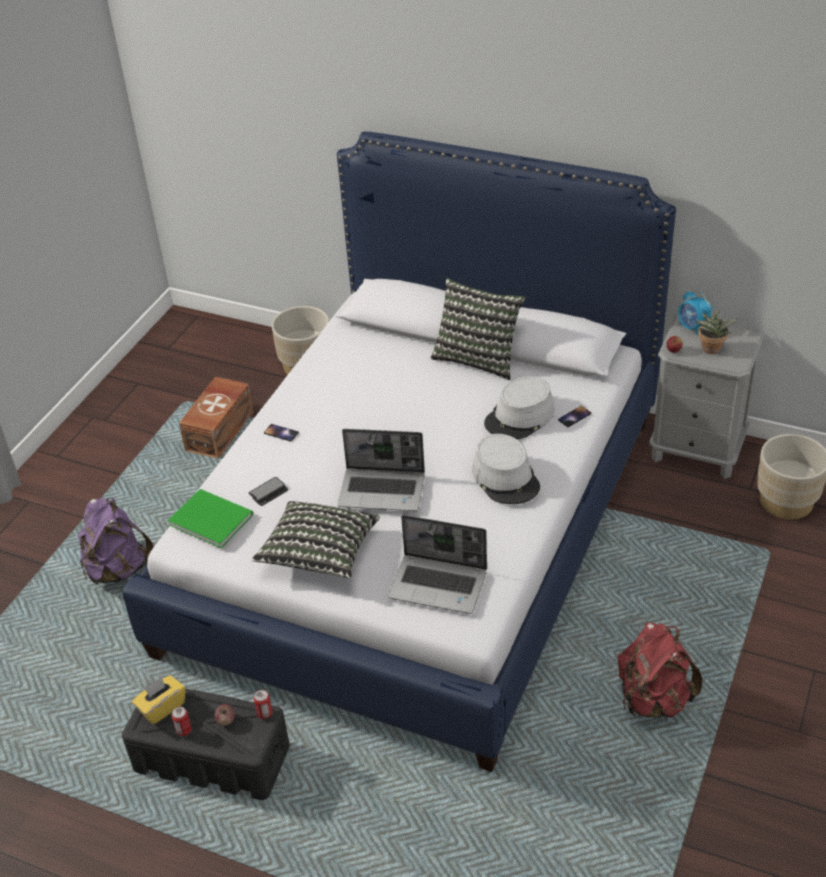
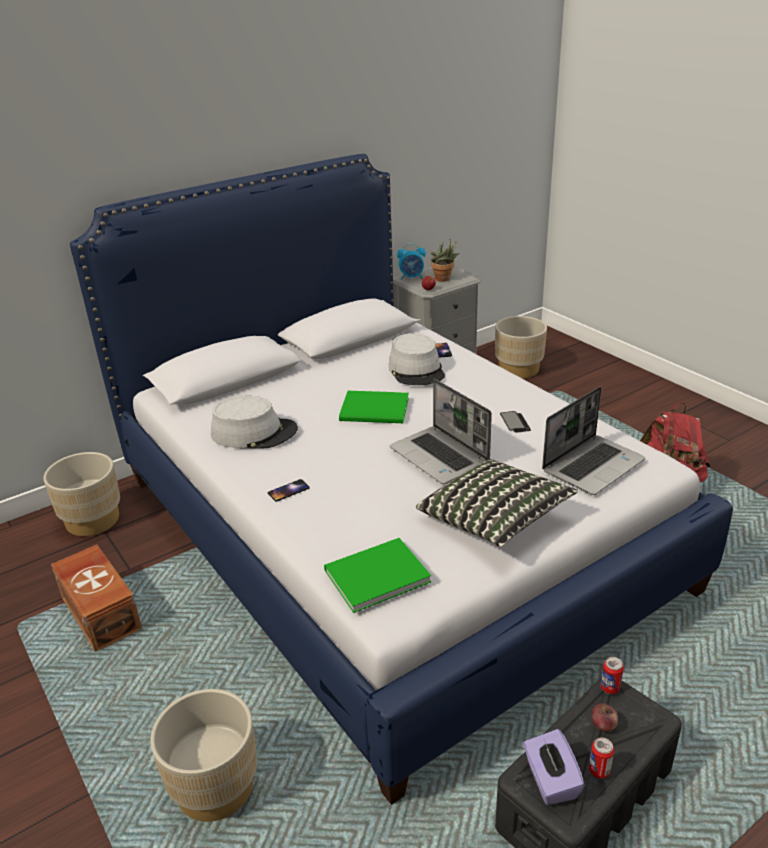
camera: 60 degrees left, 10 degrees down
(118, 569) = (215, 787): purple backpack -> beige planter
(162, 707) = (550, 780): yellow tissue box -> purple tissue box
(268, 492) = (374, 522): phone -> phone (515, 423)
(383, 490) = (440, 457): laptop -> laptop turned 105 degrees clockwise
(428, 424) = (376, 410): none -> green book
(478, 358) = (319, 365): pillow -> none
(506, 478) = (484, 397): grey hat -> grey hat (254, 433)

